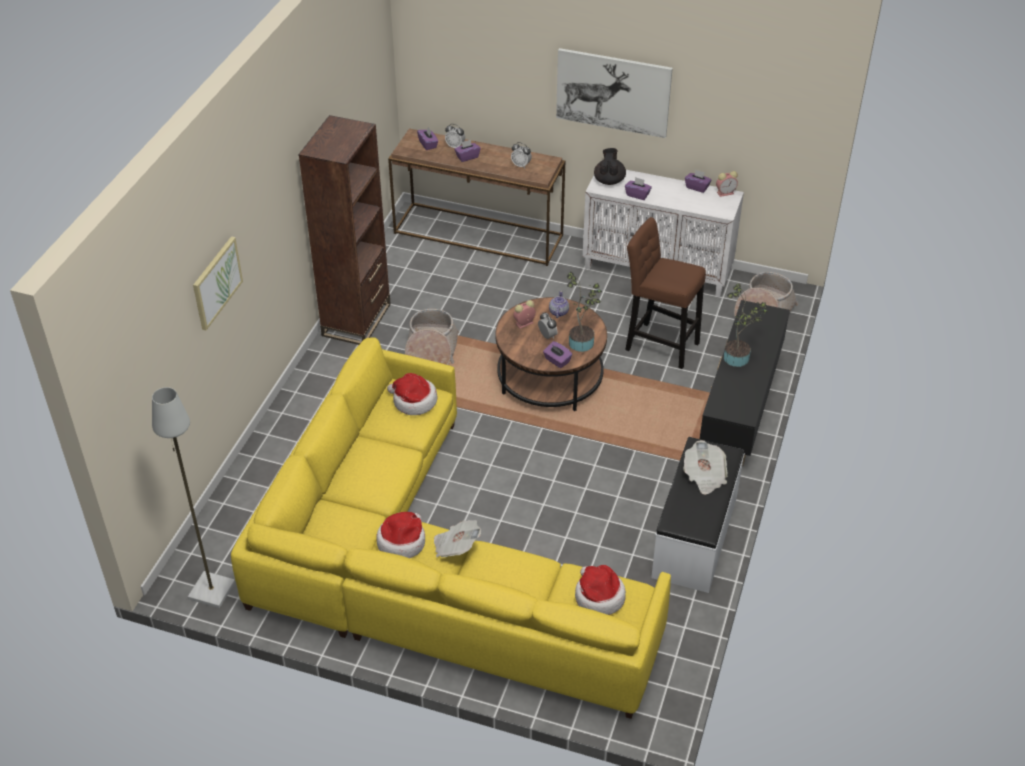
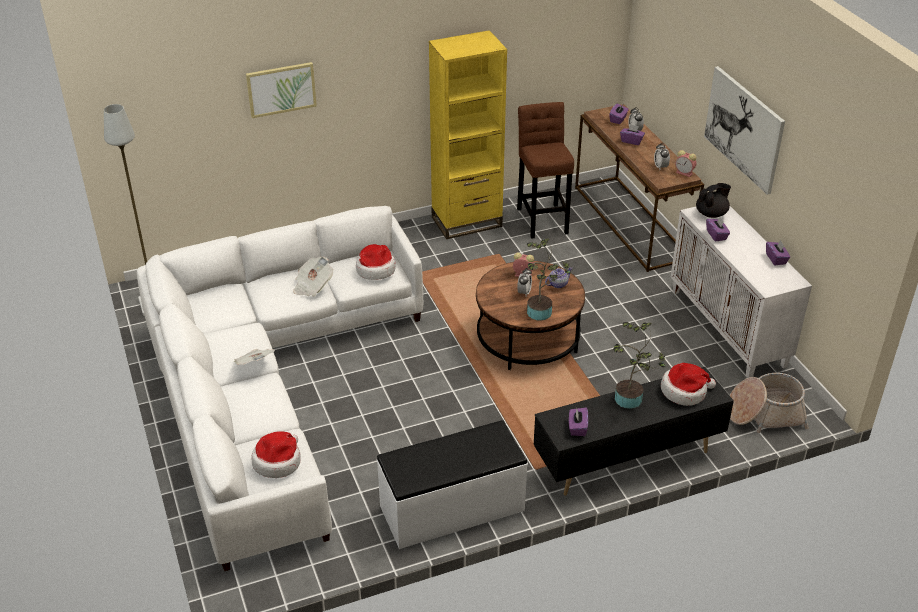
camera: 50 degrees right, 5 degrees down
(356, 320) = (467, 222): brown bookcase -> yellow bookcase
(402, 541) = (234, 337): hat -> hat (684, 391)
(426, 568) = (268, 384): yellow sofa -> white sofa
(431, 352) = (479, 270): basket -> none
(557, 361) = (503, 311): purple tissue box -> purple tissue box (577, 428)
(658, 344) = (642, 374): brown stool -> brown stool (542, 219)
(704, 476) = (466, 451): newspaper -> newspaper (312, 286)
(726, 193) = (794, 277): alarm clock -> alarm clock (685, 173)

